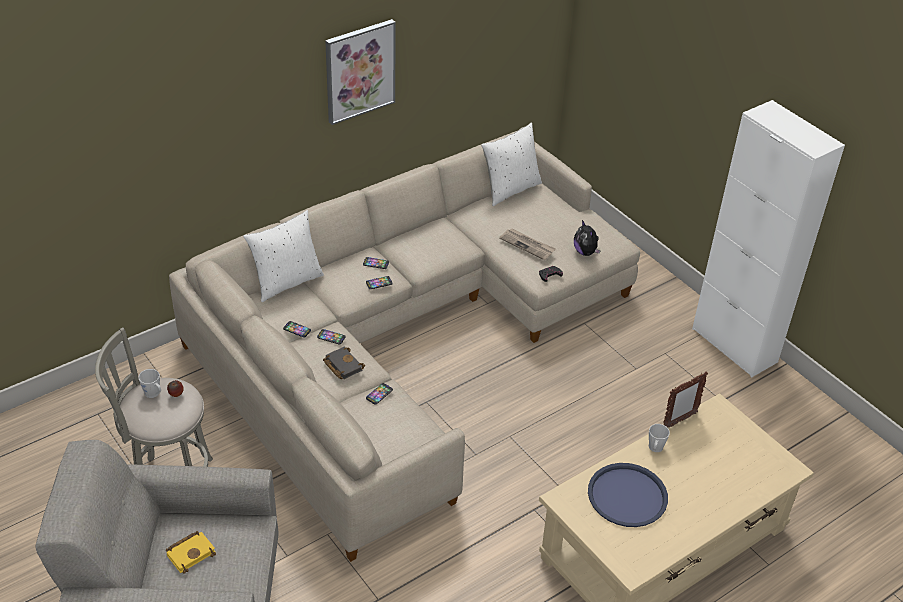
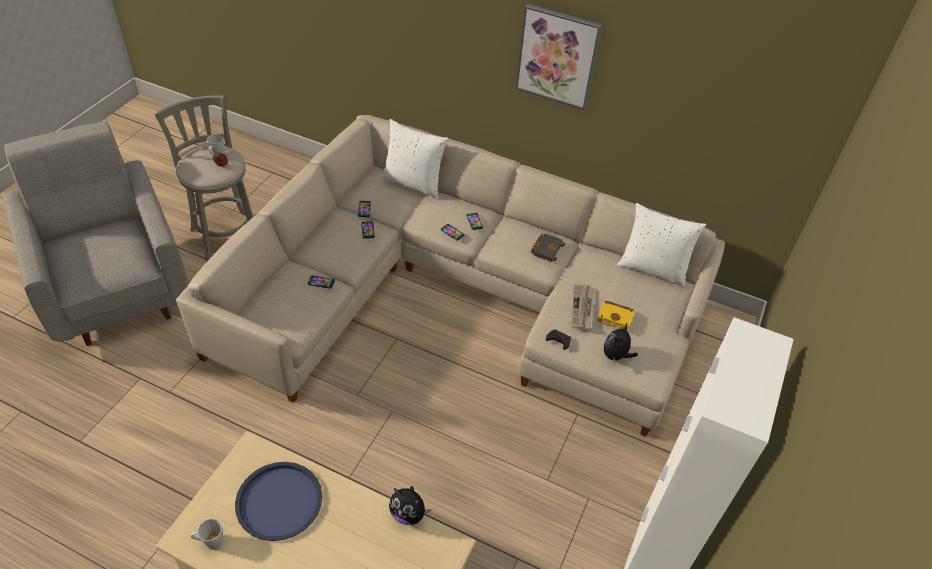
camera: 60 degrees right, 5 degrees up
(191, 552) = (101, 245): yellow book -> yellow book (616, 317)
(342, 365) = (338, 248): black book -> black book (546, 248)
(655, 449) = (356, 505): grey mug -> grey mug (210, 542)
(679, 421) = (408, 514): picture frame -> plush toy

